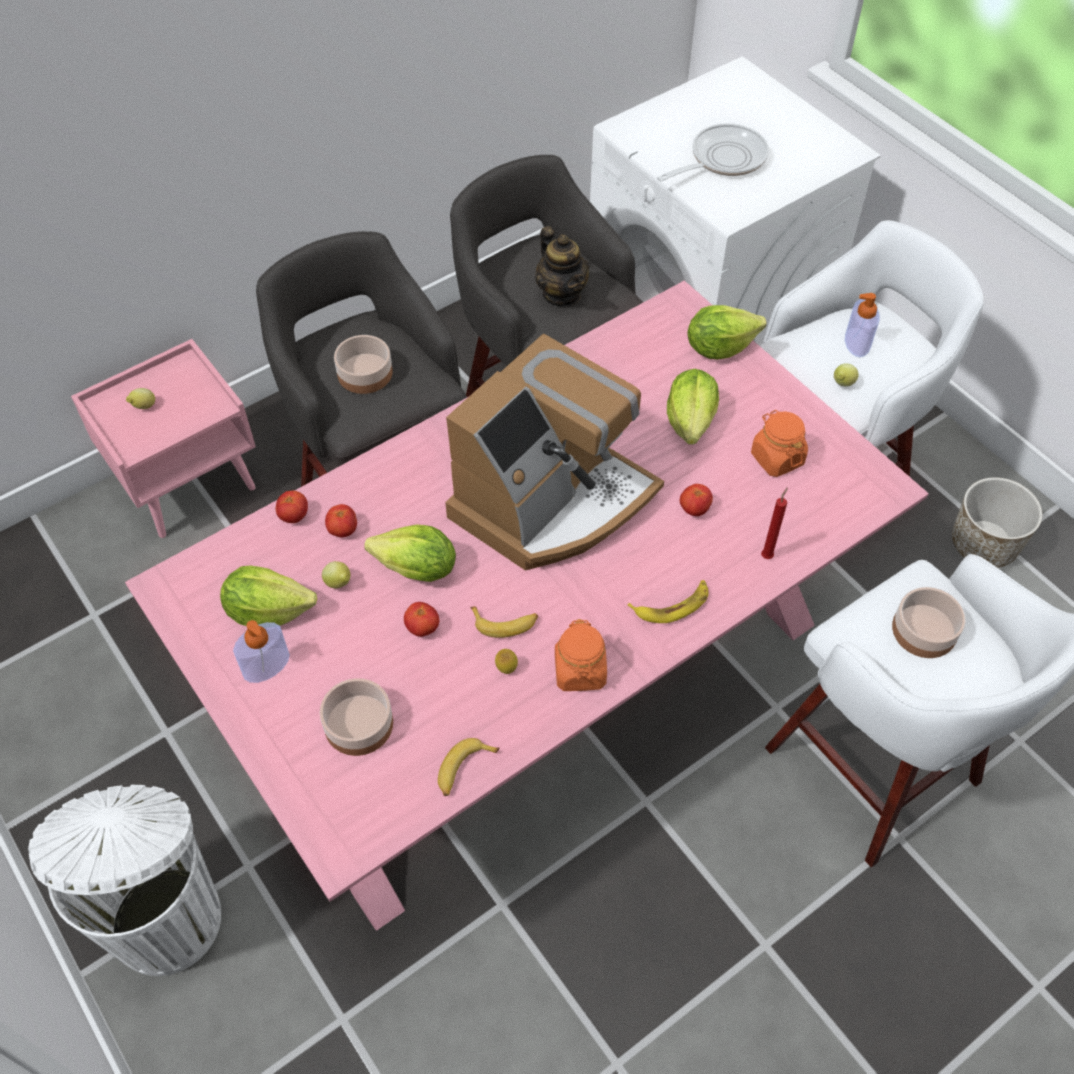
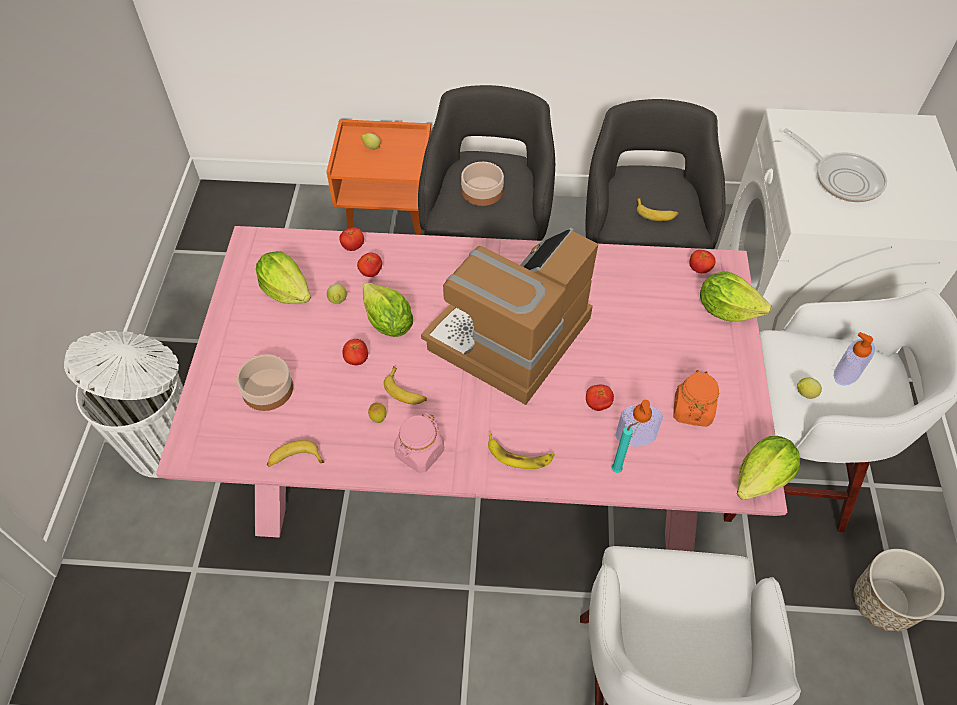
camera: 40 degrees right, 0 degrees up
(189, 483) = (389, 216): pink nightstand -> orange nightstand
(266, 665) = (255, 320): soap dispenser -> soap dispenser (635, 436)
(552, 501) = (509, 337): coffee machine -> coffee machine turned 135 degrees clockwise
(562, 294) = (655, 213): teapot -> banana
(580, 671) = (419, 453): orange jar -> pink jar
(661, 323) = (699, 269): none -> tomato
(690, 421) = (654, 346): lettuce -> lettuce (761, 478)
(722, 159) = (842, 178): frying pan -> frying pan turned 45 degrees clockwise
(767, 555) = (618, 469): red candle -> turquoise candle
(925, 630) = (692, 607): bowl -> none

